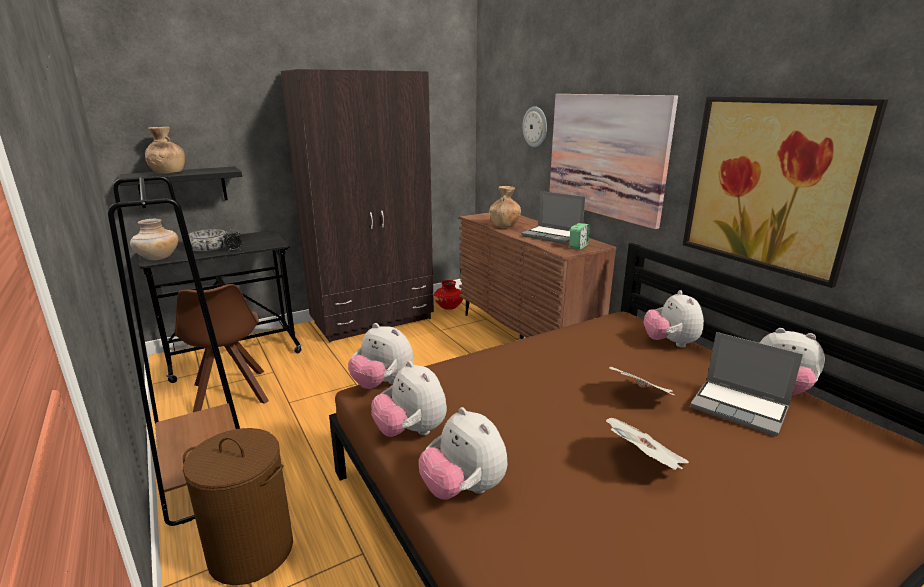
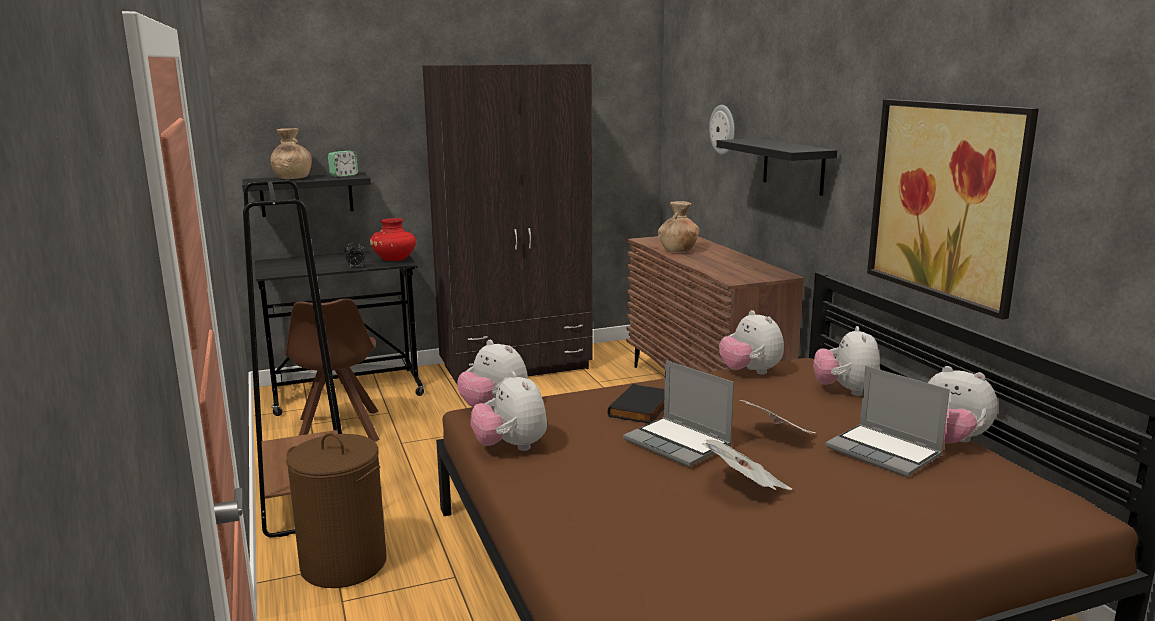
camera: 10 degrees right, 5 degrees down
(158, 258) = (274, 271): beige vase -> none
(208, 246) = (328, 262): bowl -> none
(449, 307) = (616, 357): red vase -> red vase (395, 259)
(463, 489) = (547, 492): plush toy -> plush toy (750, 372)
(515, 374) = (642, 408): none -> black book
(553, 236) = (731, 263): laptop -> laptop (679, 443)
(578, 246) = (755, 275): alarm clock -> alarm clock (344, 175)
(605, 156) = (793, 166): picture -> black shelf

